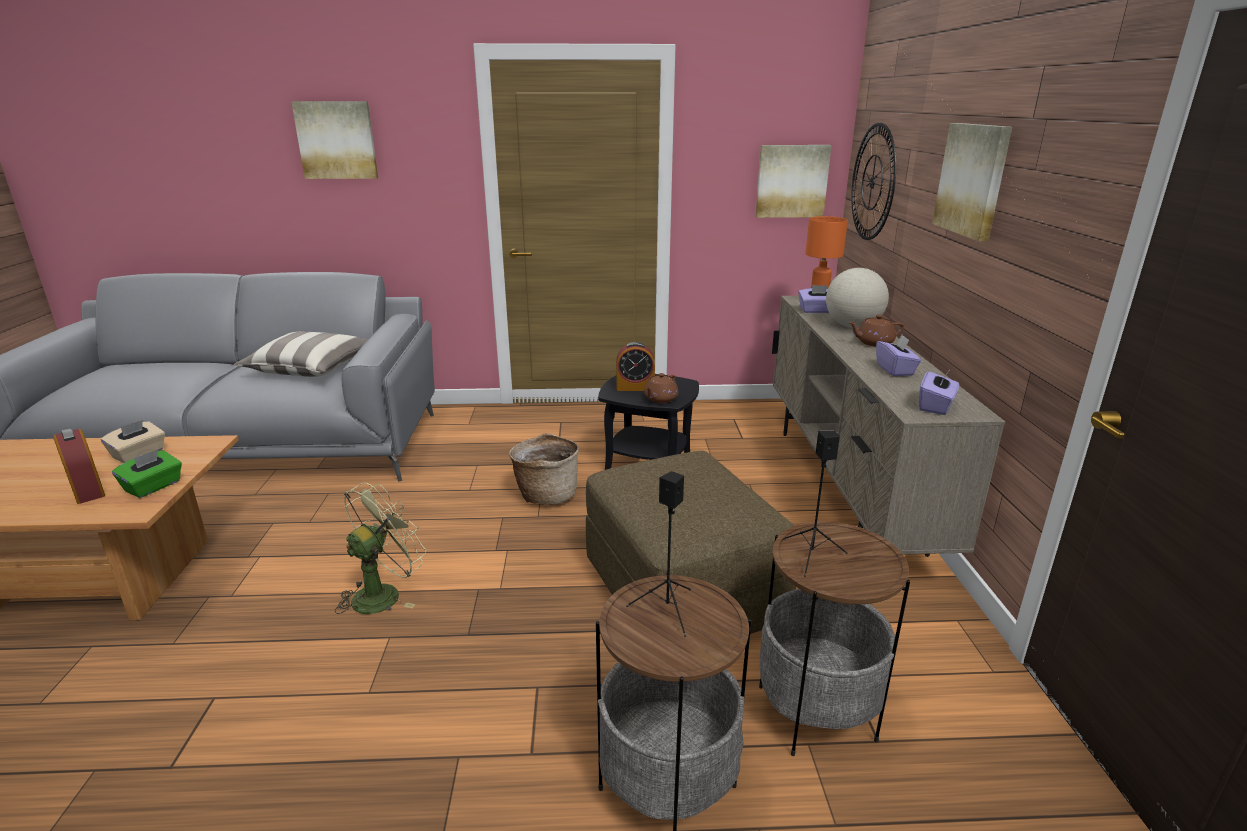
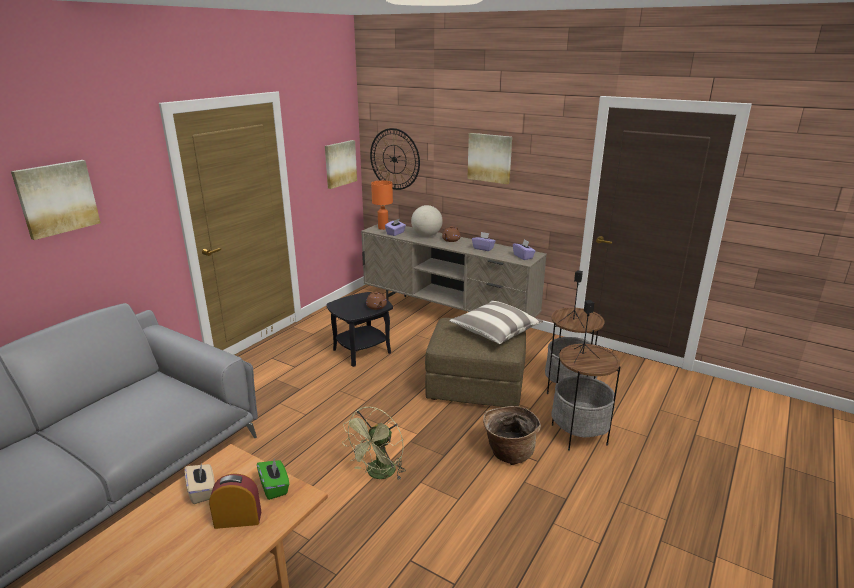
camera: 55 degrees left, 0 degrees up
(310, 369) = (139, 396): pillow -> pillow (495, 332)
(384, 593) = (378, 474): green fan -> green fan turned 135 degrees counterclockwise
(546, 494) = (348, 391): basket -> basket (508, 453)
(635, 387) = (352, 307): alarm clock -> none

